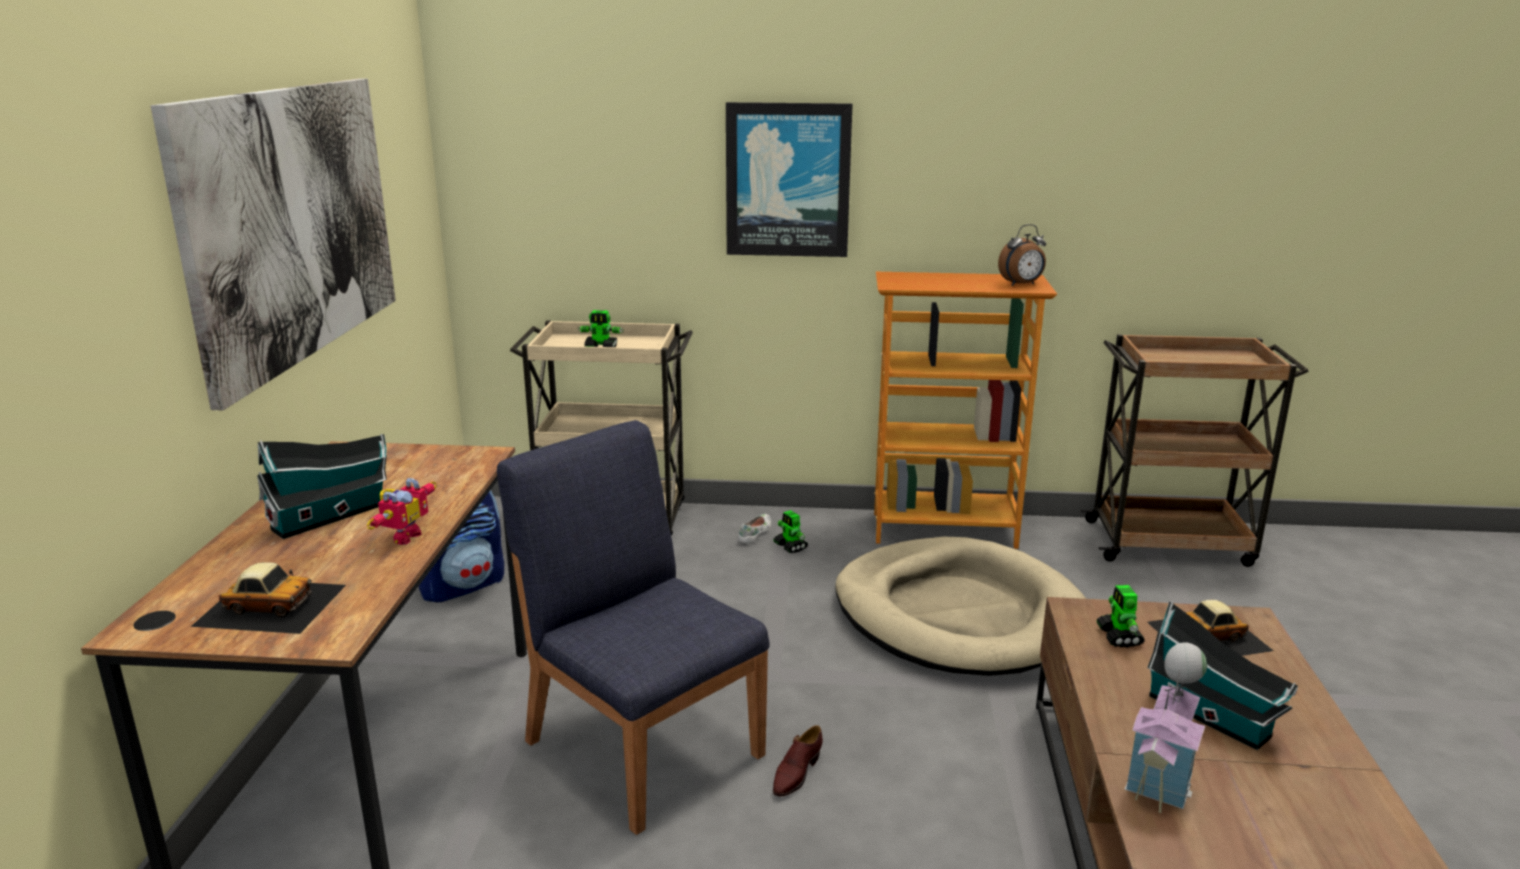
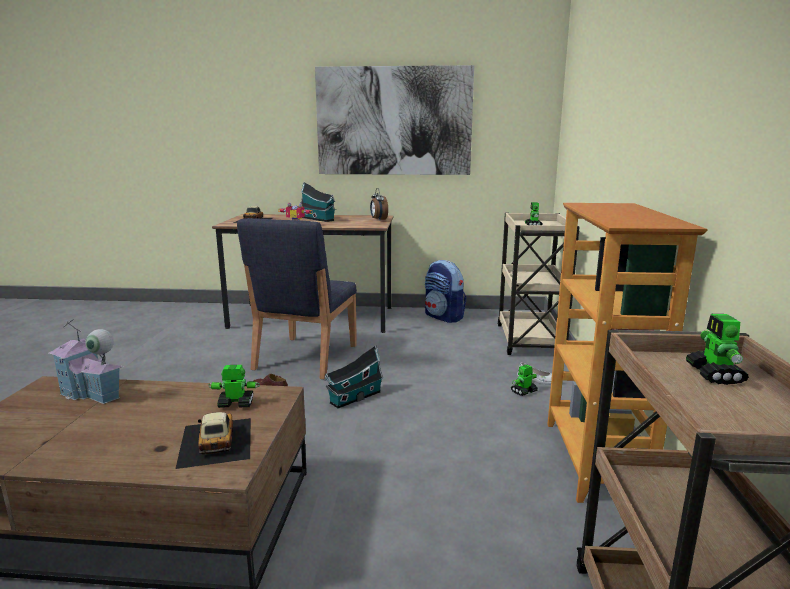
camera: 90 degrees right, 5 degrees down
(643, 745) = (305, 357): blue chair -> blue chair turned 150 degrees clockwise
(788, 180) = (622, 120): picture -> none
(958, 615) = (435, 453): beige dog bed -> none
(1021, 284) = (636, 222): alarm clock -> alarm clock (378, 220)
(1172, 358) = (714, 375): none -> toy robot
(1213, 718) = (120, 420): toy house -> toy house (353, 398)

